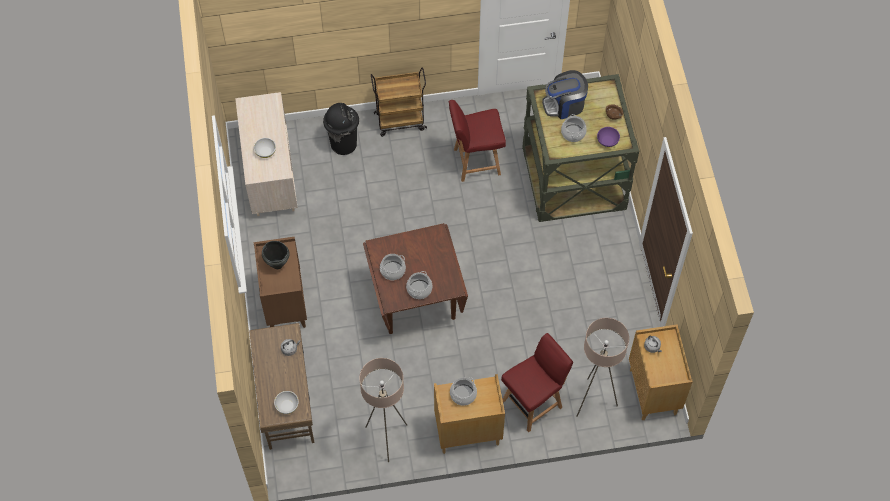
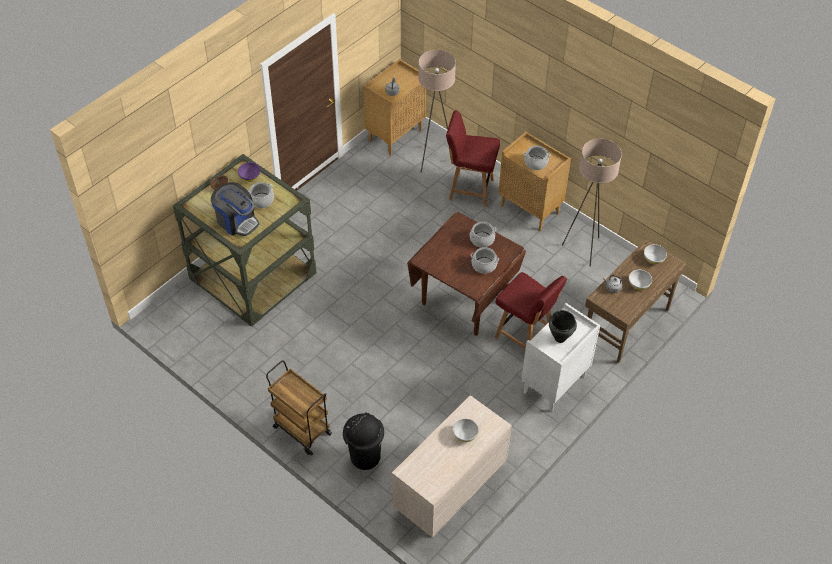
camera: 130 degrees left, 10 degrees down
(275, 371) = (639, 284): none -> white bowl
(285, 305) = (554, 385): brown cabinet -> white cabinet
(475, 162) = (295, 348): red chair -> red chair (524, 336)

